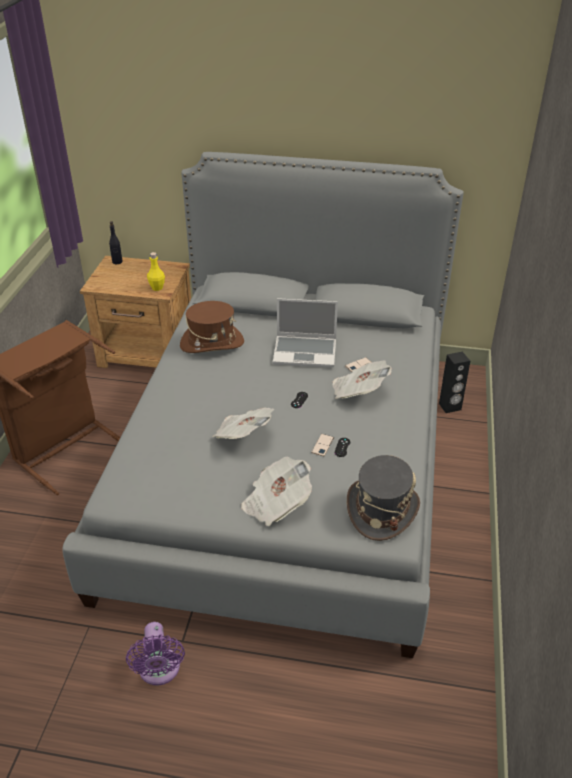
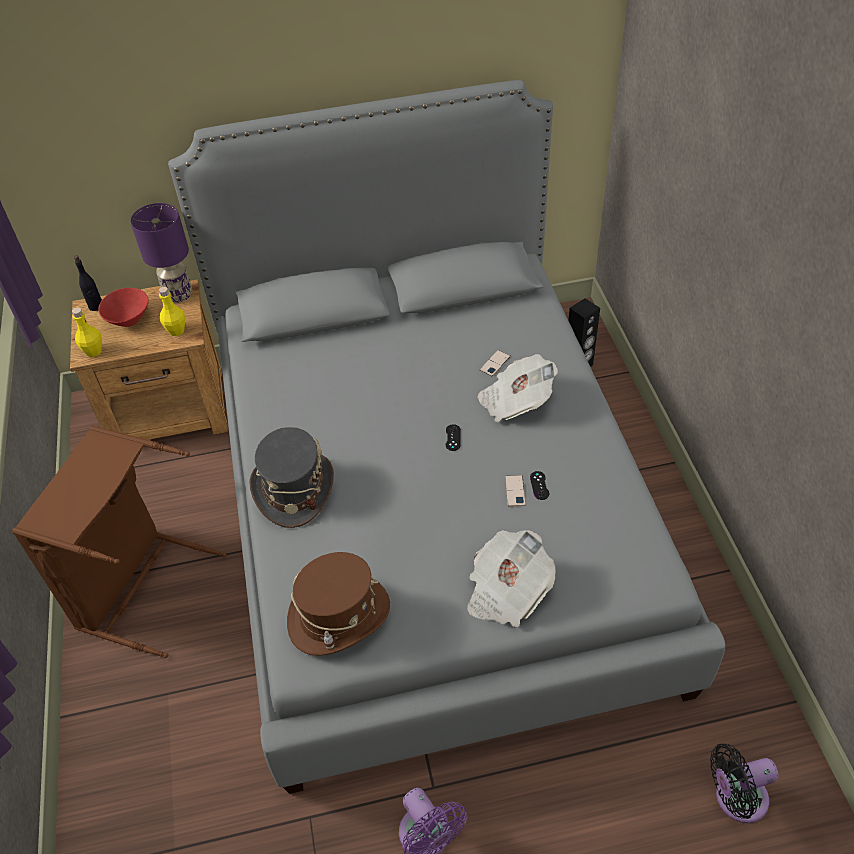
camera: 20 degrees left, 10 degrees up
(99, 285) = (94, 351): none -> yellow bottle
(131, 274) = (128, 320): none -> red bowl
(171, 268) = (178, 295): none -> purple table lamp
(212, 343) = (297, 391): brown hat -> brown hat (339, 616)
(243, 435) = (415, 512): newspaper -> none
(306, 352) = (422, 366): laptop -> none
(381, 509) = (629, 553): grey hat -> grey hat (294, 489)
(405, 740) = (736, 798): none -> black fan

